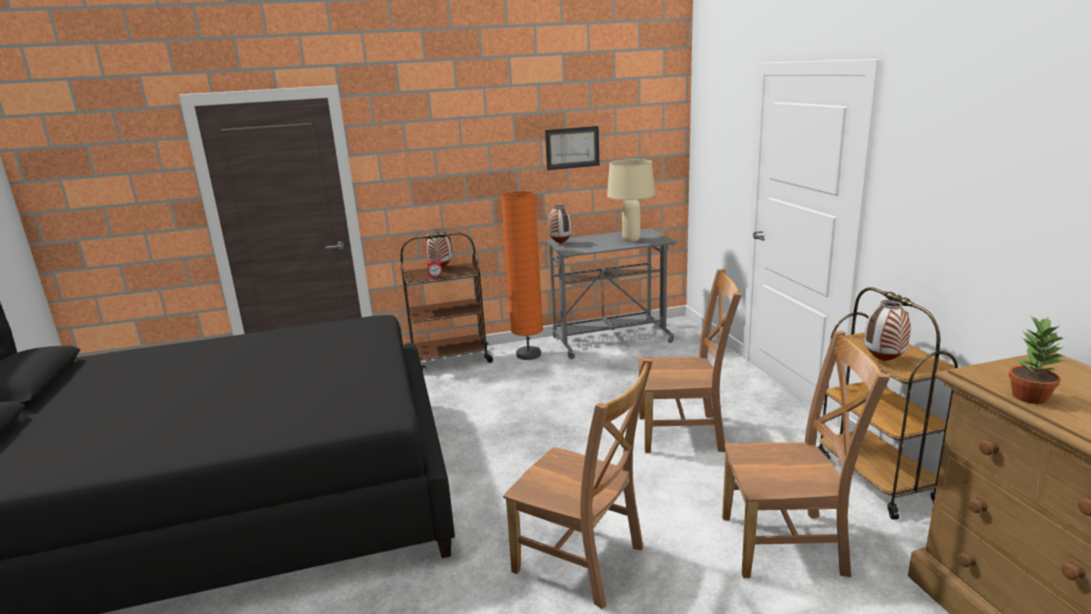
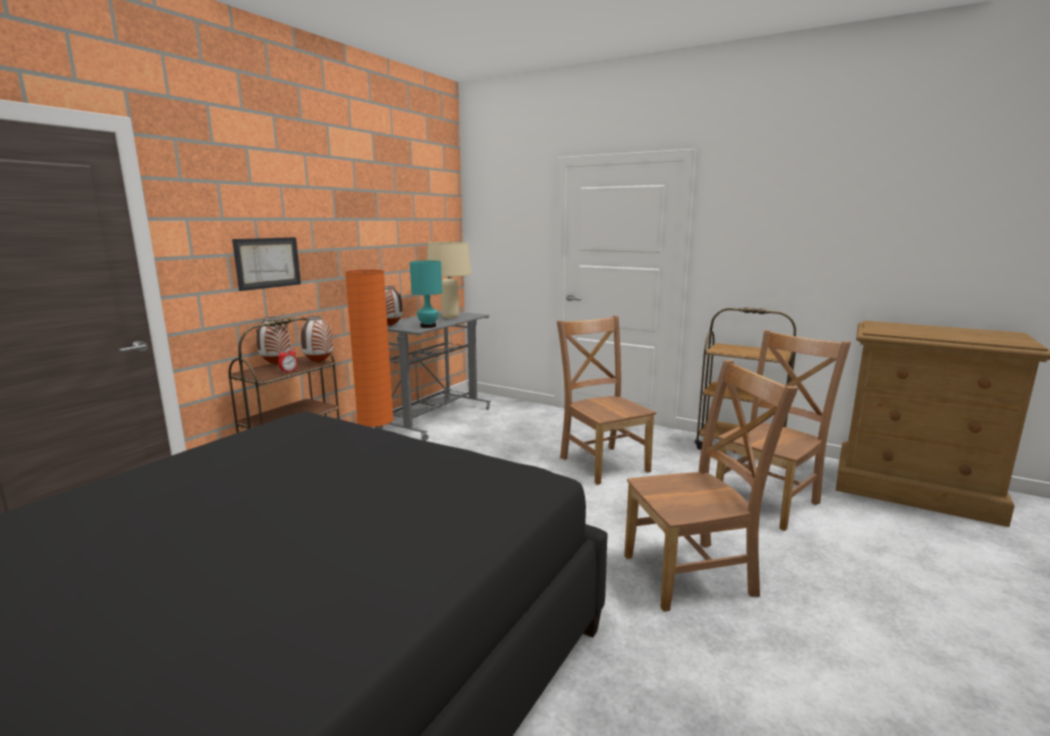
camera: 45 degrees left, 5 degrees down
(572, 148) = (384, 229): picture -> picture (267, 263)
(586, 249) = (428, 326): none -> turquoise table lamp
(685, 433) = (602, 463): brown chair -> brown chair turned 75 degrees counterclockwise
(883, 361) = (758, 355): vase -> vase (318, 363)
(1029, 396) = (918, 335): potted plant -> none

